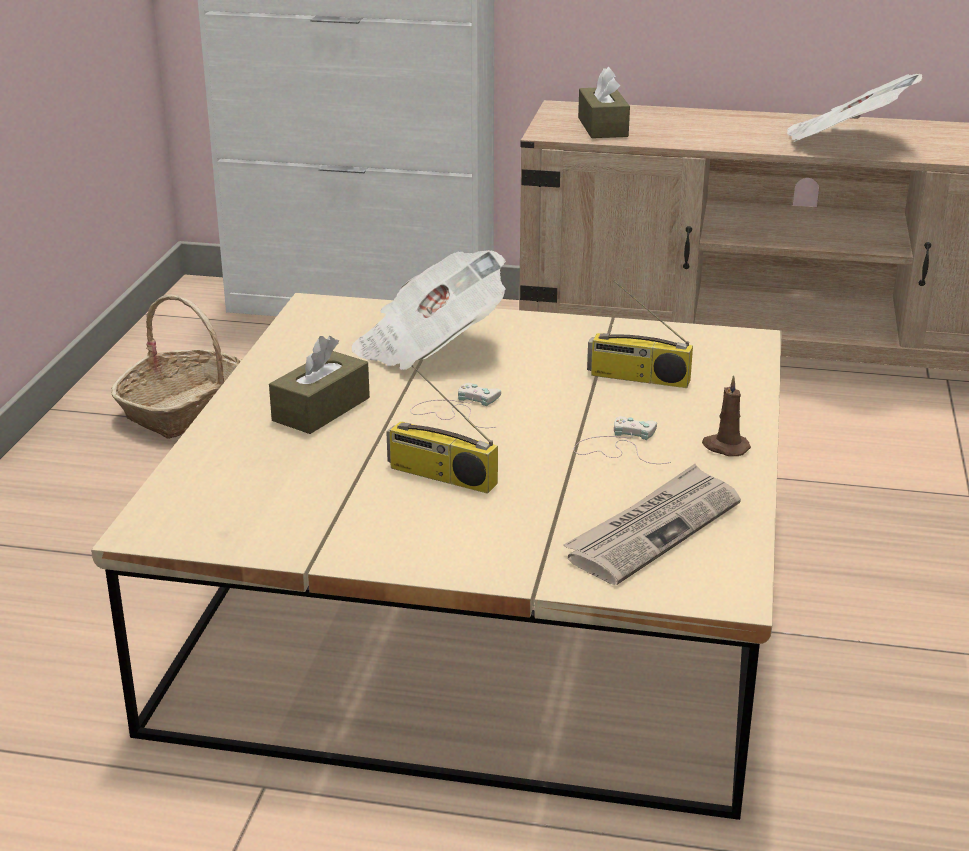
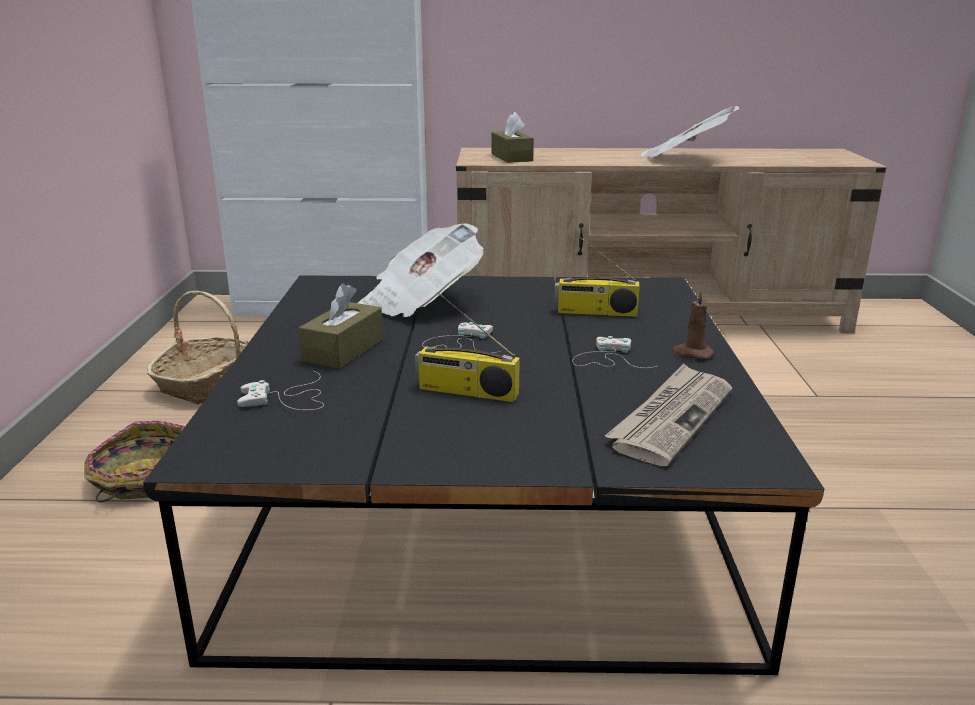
camera: 10 degrees left, 5 degrees down
(97, 529) = (142, 478): none -> basket
(247, 468) = (288, 399): none -> white game controller
(484, 598) = (487, 503): beige coffee table -> black coffee table

